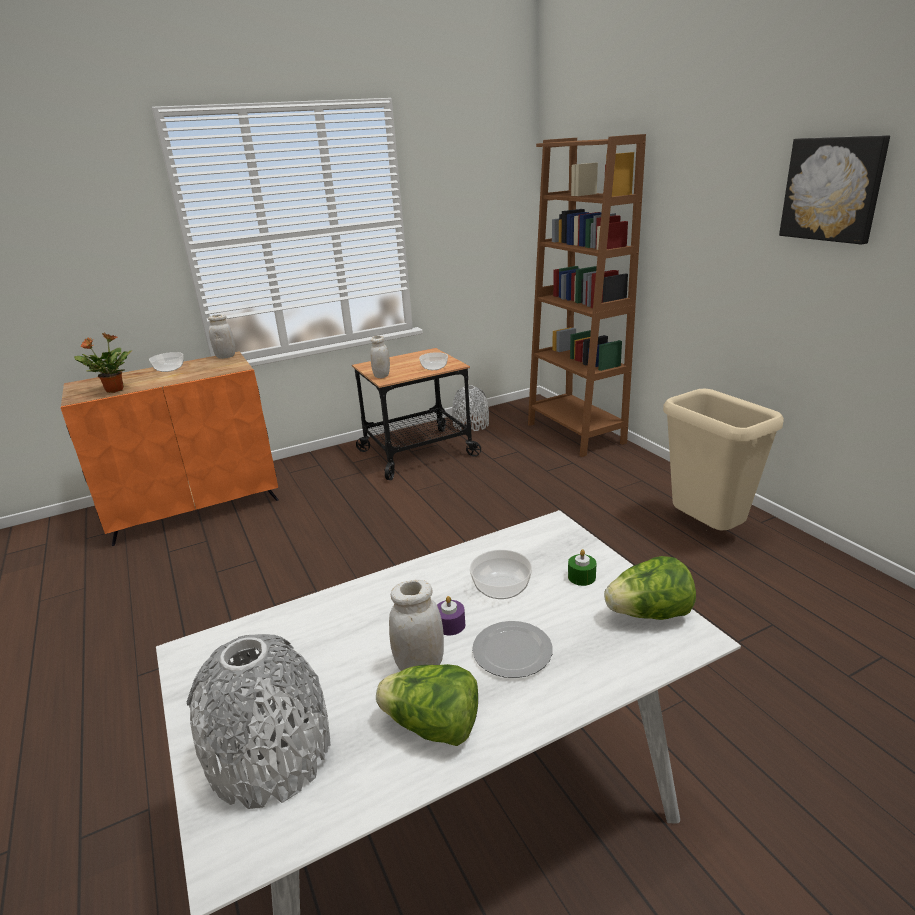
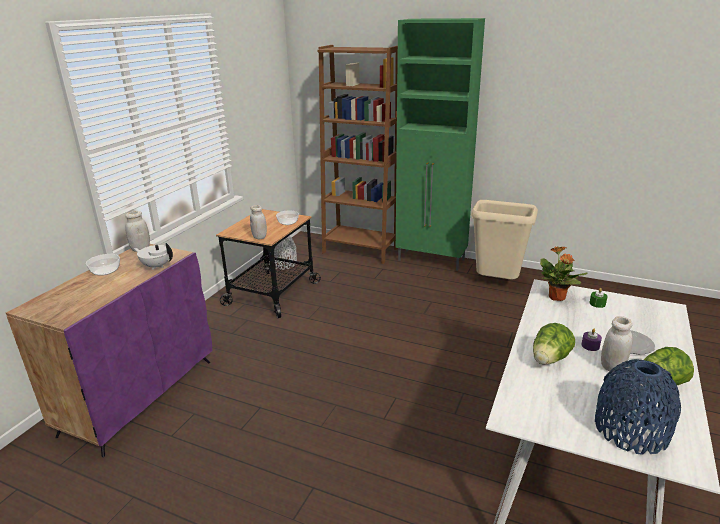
camera: 40 degrees left, 0 degrees up
(114, 390) = (90, 301): potted plant -> potted plant (557, 298)
(196, 507) = (140, 395): orange cabinet -> purple cabinet
(205, 374) = (156, 266): none -> white teapot
(270, 754) = (631, 429): grey vase -> blue vase
(500, 586) = (577, 321): bowl -> none
(649, 614) = (644, 307): lettuce -> lettuce (549, 359)
(652, 471) = (432, 260): none -> green cabinet
(833, 189) = (537, 81): picture -> none

